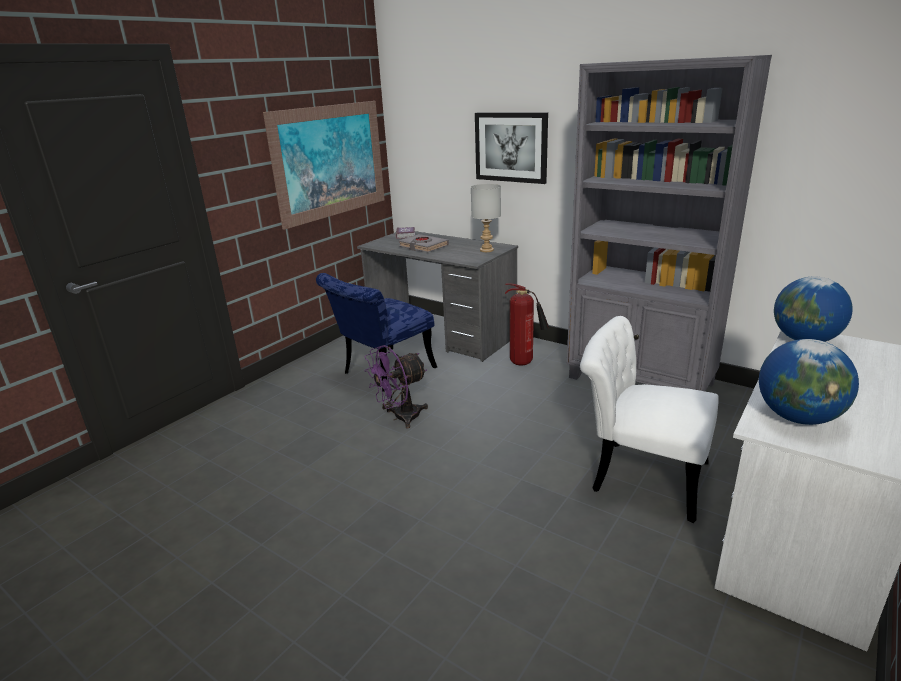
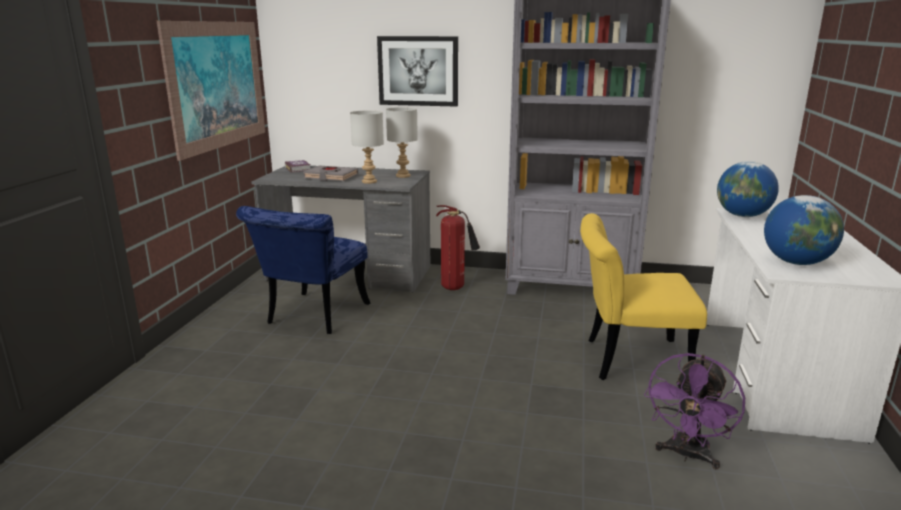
camera: 25 degrees left, 5 degrees down
(400, 418) = (367, 354): purple fan -> purple fan (687, 455)
(449, 254) = (368, 181): none -> grey table lamp
(638, 475) = (627, 360): white chair -> yellow chair

